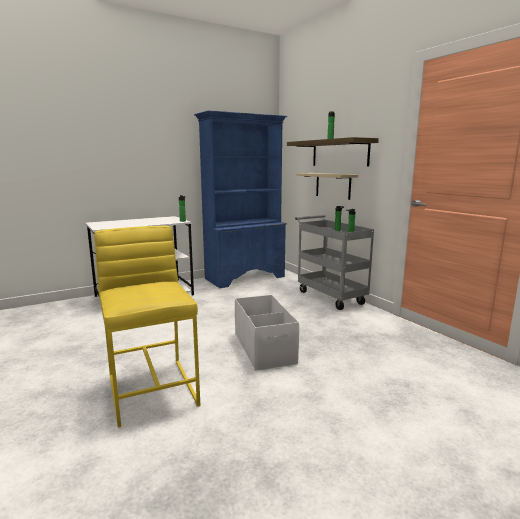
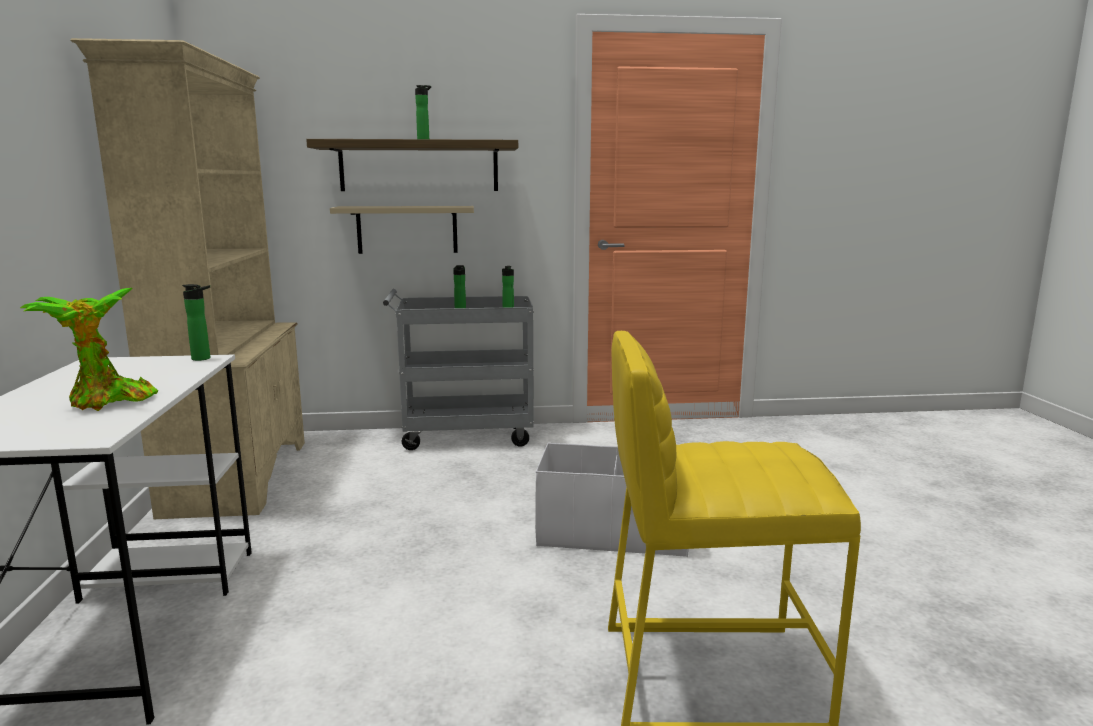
camera: 65 degrees left, 0 degrees up
(130, 224) = (107, 402): none -> potted plant
(245, 277) = (237, 476): blue bookcase -> beige bookcase

